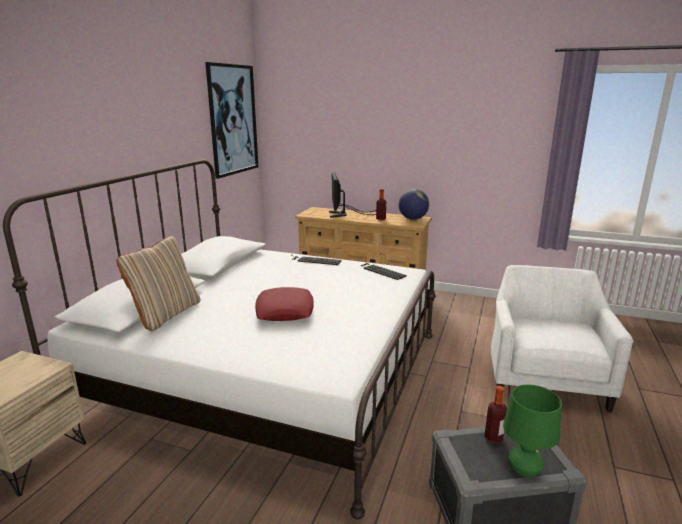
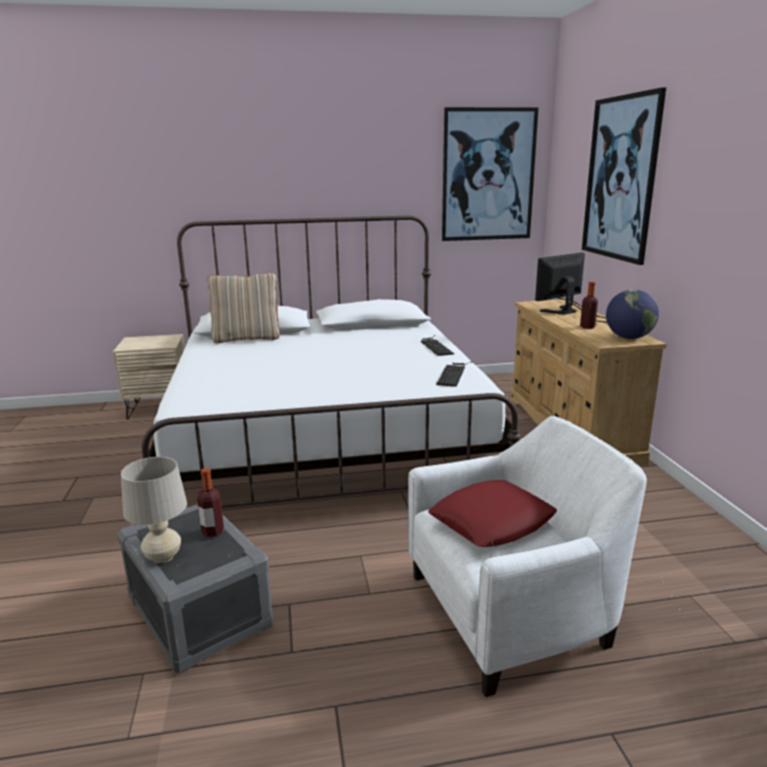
camera: 60 degrees right, 0 degrees up
(284, 310) = (294, 364): red pillow -> red pillow (492, 521)
(359, 120) = (620, 178): none -> picture
(524, 471) = (163, 557): green table lamp -> beige table lamp

